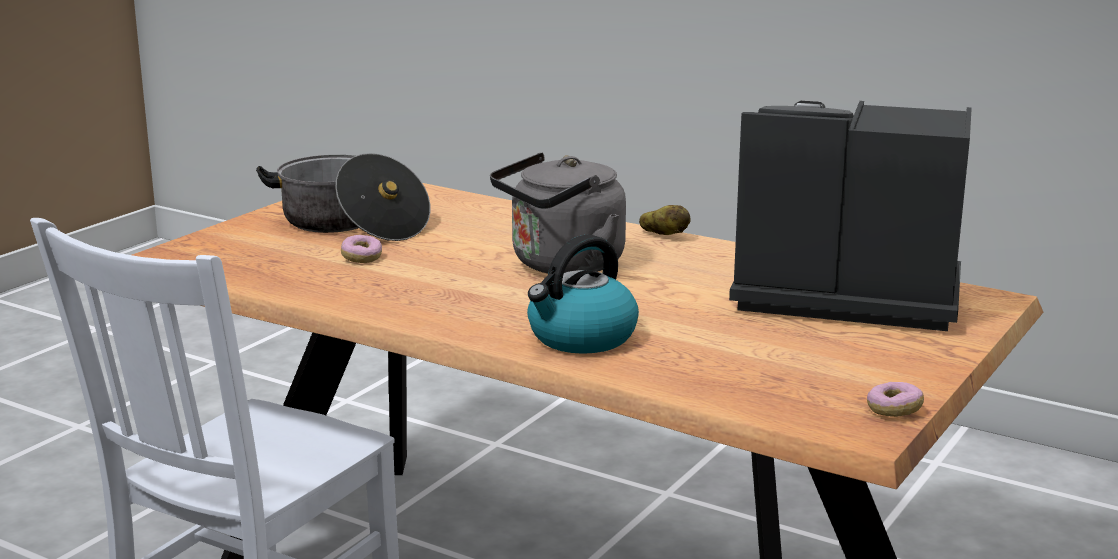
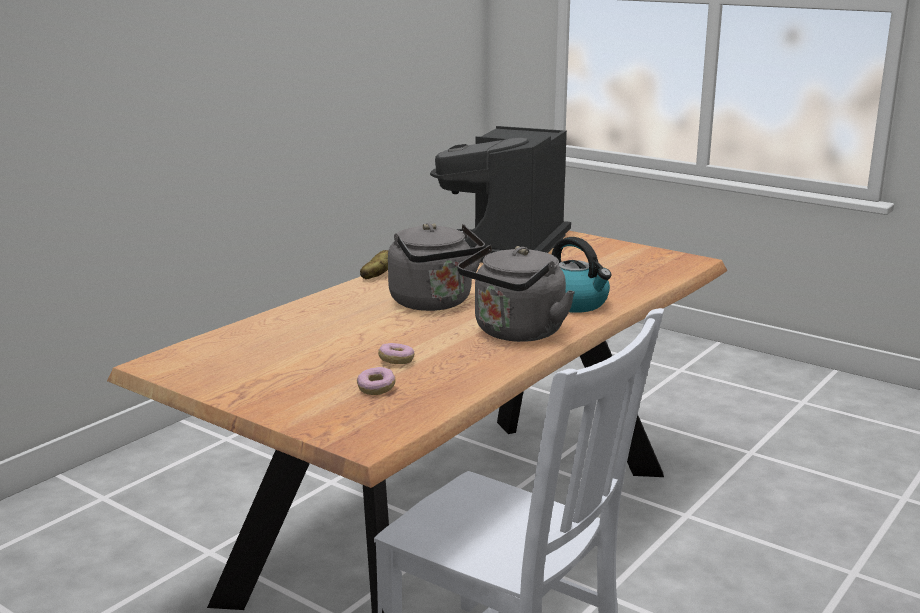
camera: 85 degrees left, 0 degrees up
(350, 224) = (298, 367): cooking pot -> none
(453, 307) = (516, 333): none -> grey kettle
(894, 410) = (667, 254): donut -> donut (376, 389)

